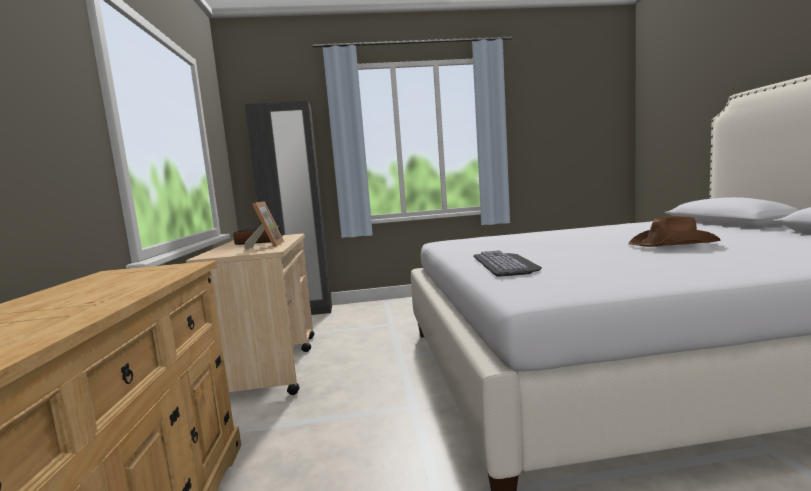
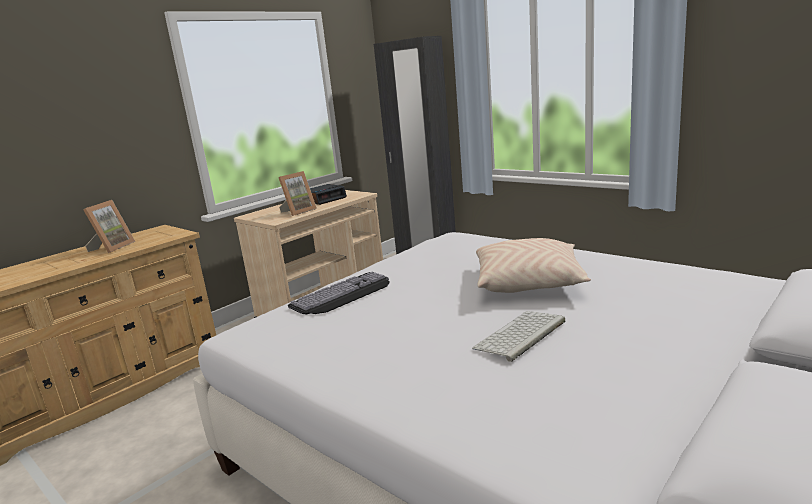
camera: 50 degrees right, 10 degrees up
(100, 289) = (112, 248): none -> picture frame
(581, 237) = (529, 283): none -> beige pillow
(673, 244) = (520, 336): brown hat -> keyboard

